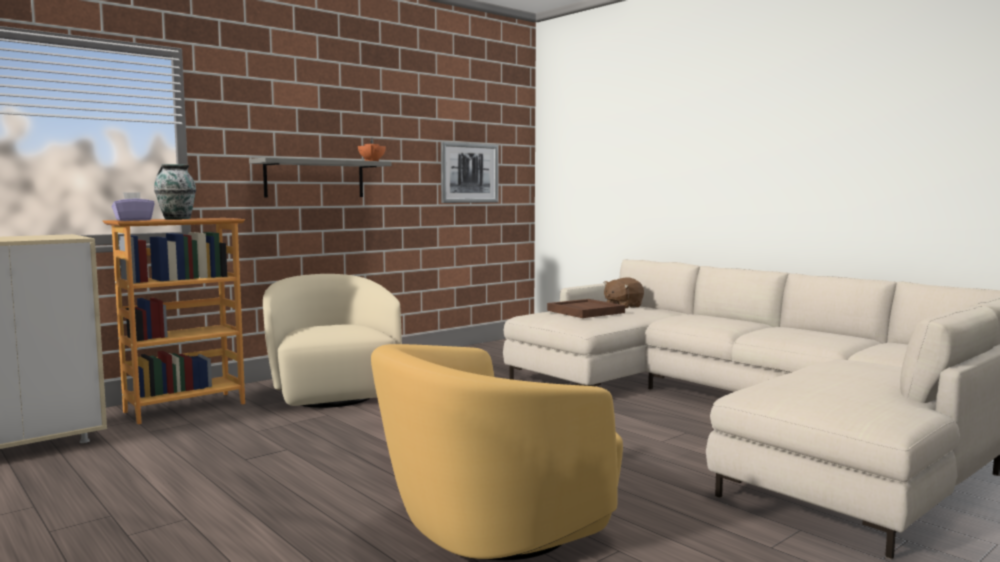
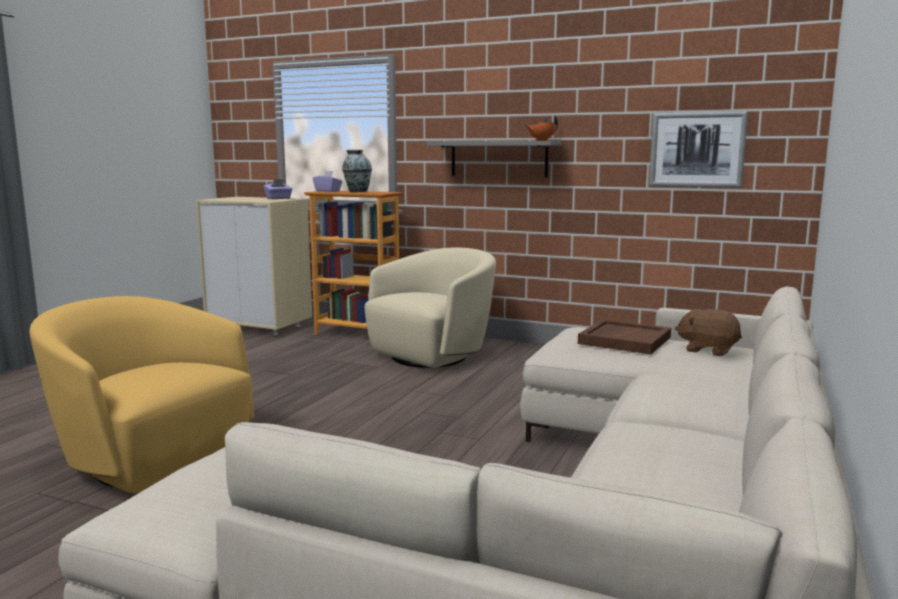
camera: 65 degrees right, 5 degrees up
(35, 236) = (278, 198): none -> purple tissue box

